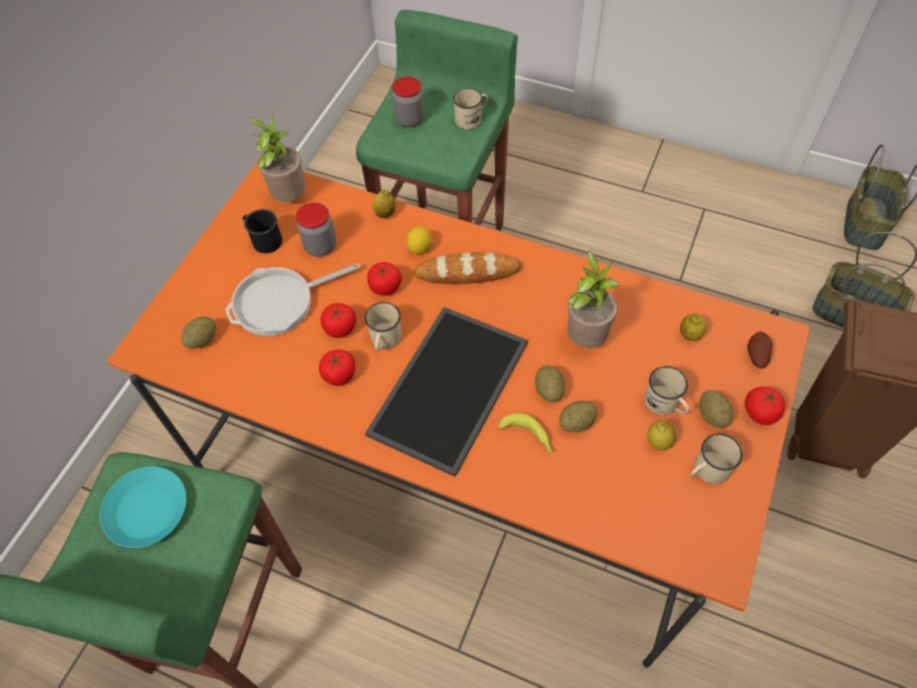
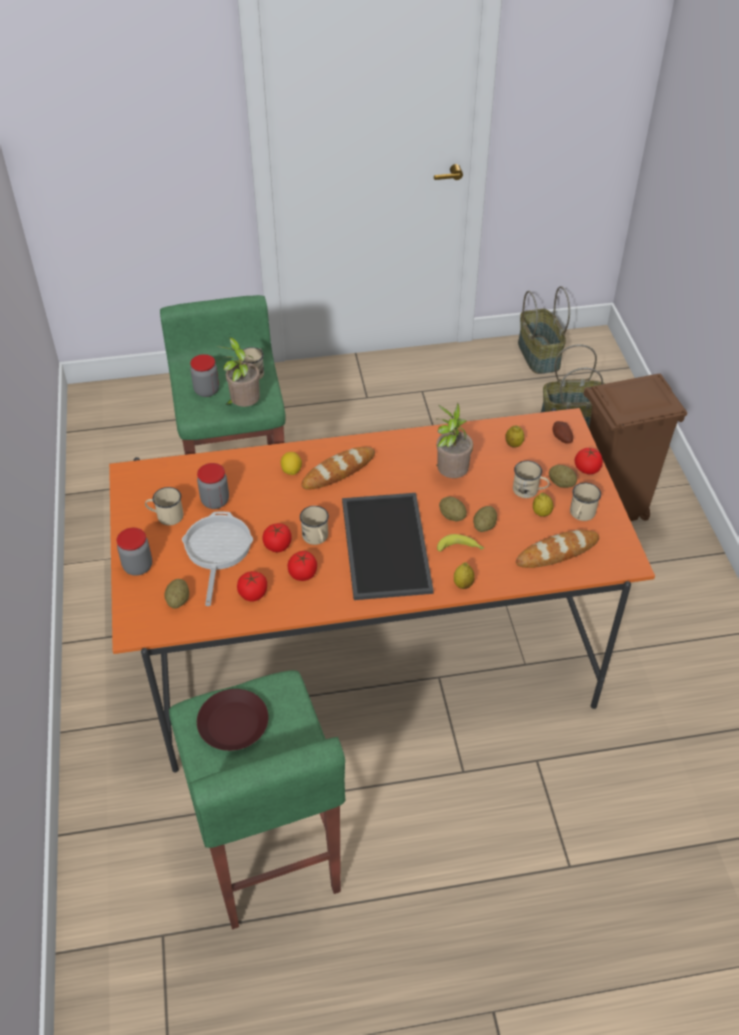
camera: 35 degrees left, 10 degrees down
(146, 511) = (233, 724): turquoise plate -> brown plate
(197, 282) = (138, 566): none -> jar
(264, 240) = (166, 516): black mug -> beige mug
(280, 303) = (217, 550): frying pan -> frying pan turned 150 degrees clockwise
(289, 198) = (160, 480): potted plant -> potted plant (244, 406)
(385, 214) = (246, 459): lemon -> lemon (463, 584)
(385, 287) = (288, 506): tomato -> tomato (253, 594)
(639, 505) = (557, 552): none -> bread

